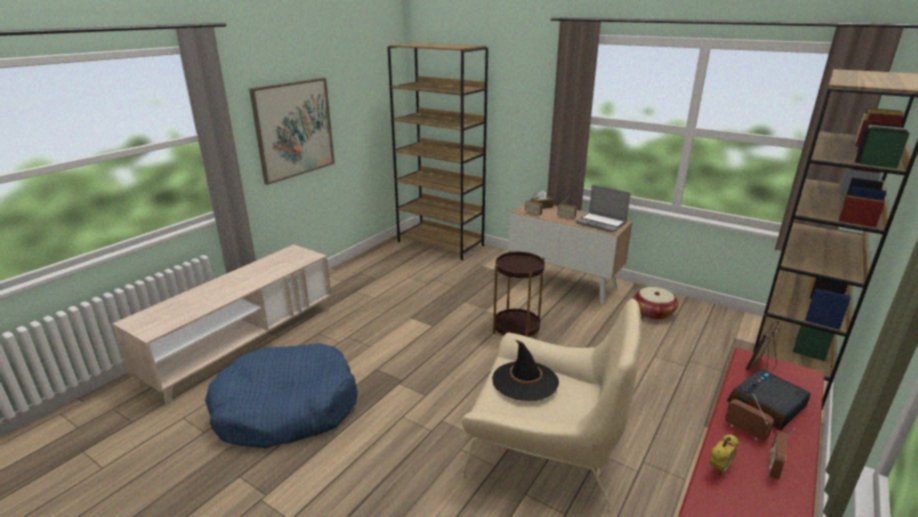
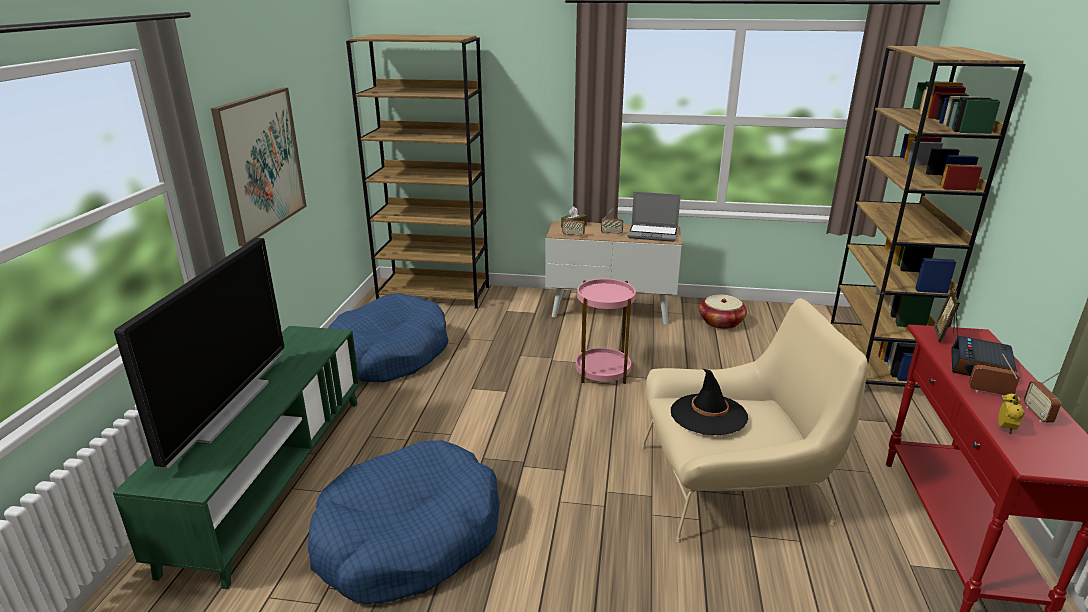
camera: 25 degrees left, 0 degrees up
(209, 290) = (225, 409): none -> television
(244, 343) = (272, 477): beige tv stand -> green tv stand
(376, 280) = (389, 354): none -> blue dog bed
(516, 329) = (602, 372): brown side table -> pink side table

